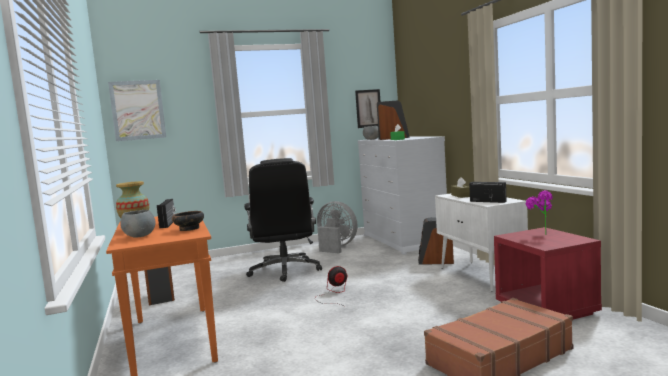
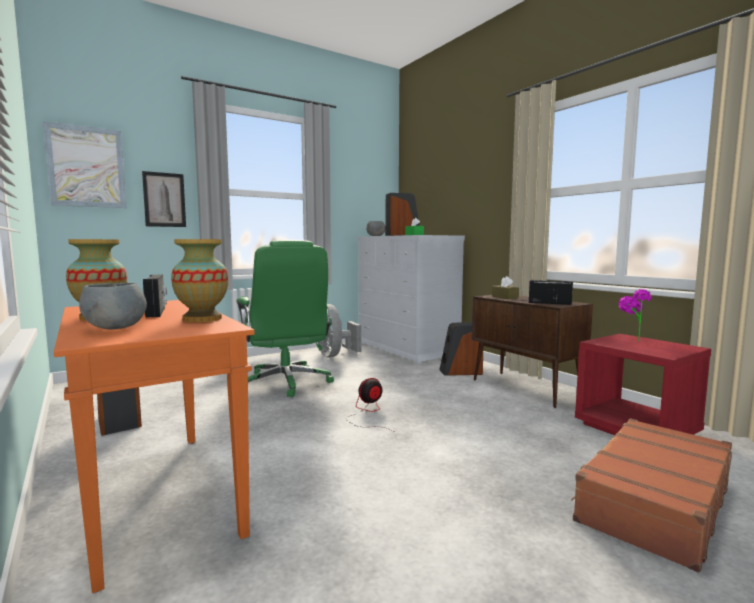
camera: 15 degrees left, 0 degrees up
(189, 229) = (202, 319): bowl -> vase
(285, 271) = (286, 383): black office chair -> green office chair
(336, 247) = (334, 355): grey fan -> grey fan turned 135 degrees counterclockwise
(368, 108) = (369, 203): picture -> picture (164, 200)
(481, 276) = (526, 389): white cabinet -> brown cabinet

